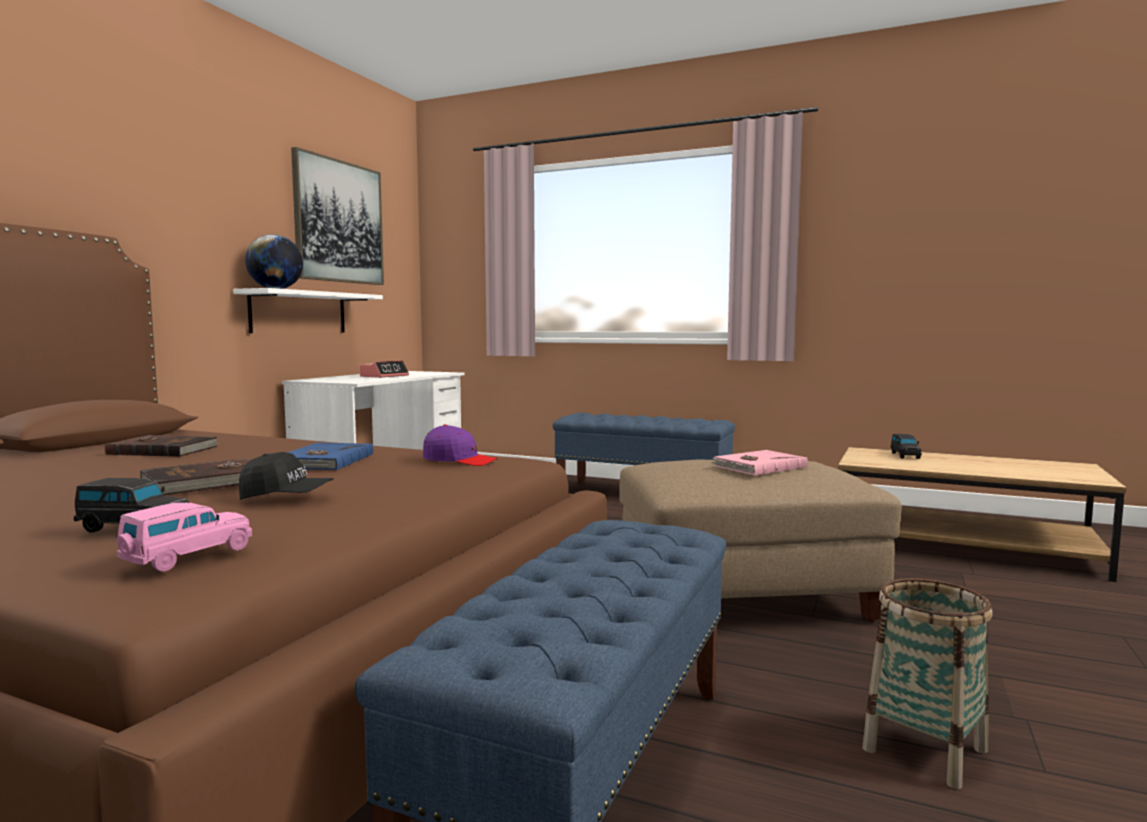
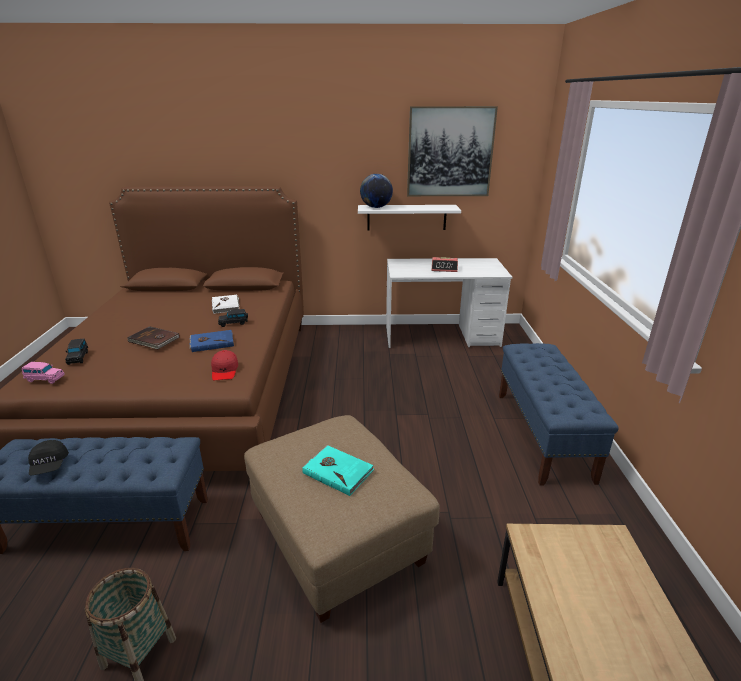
camera: 65 degrees right, 20 degrees up
(163, 450) = (226, 305): brown book -> white book
(286, 497) = (131, 362): black cap -> black cap (49, 465)
(459, 460) = (225, 370): purple cap -> red cap
(758, 466) = (338, 471): pink book -> turquoise book
(905, 455) = (616, 577): black toy car -> black toy car (234, 323)

